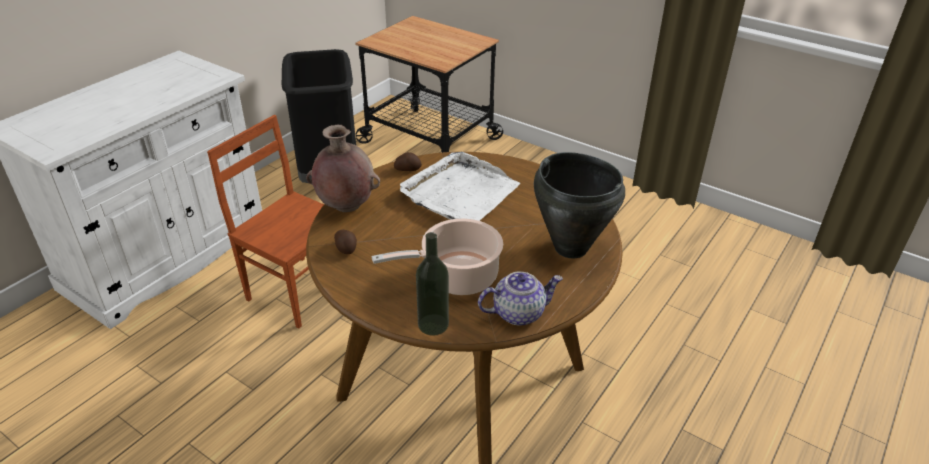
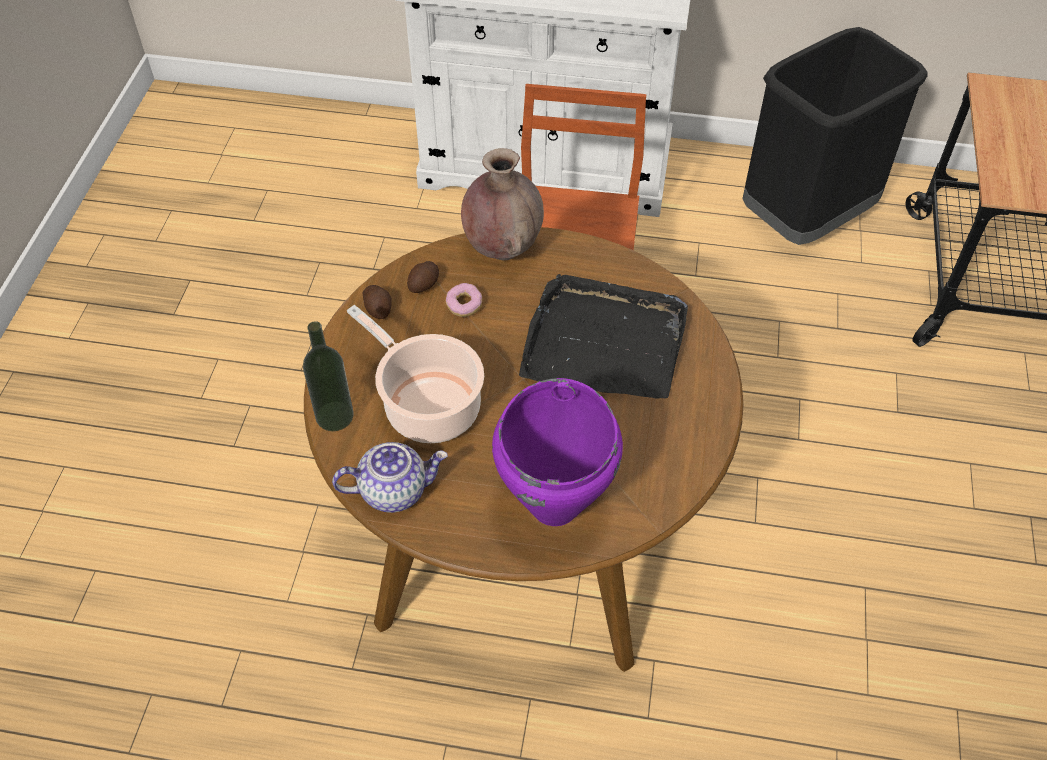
camera: 65 degrees right, 15 degrees up
(381, 236) = (464, 305): none -> donut
(407, 169) = (621, 269): potato -> potato (378, 308)
(460, 193) = (603, 343): white tray -> black tray
(519, 312) = (394, 490): teapot -> teapot turned 60 degrees counterclockwise
(570, 247) = (556, 504): black cooking pot -> purple cooking pot

